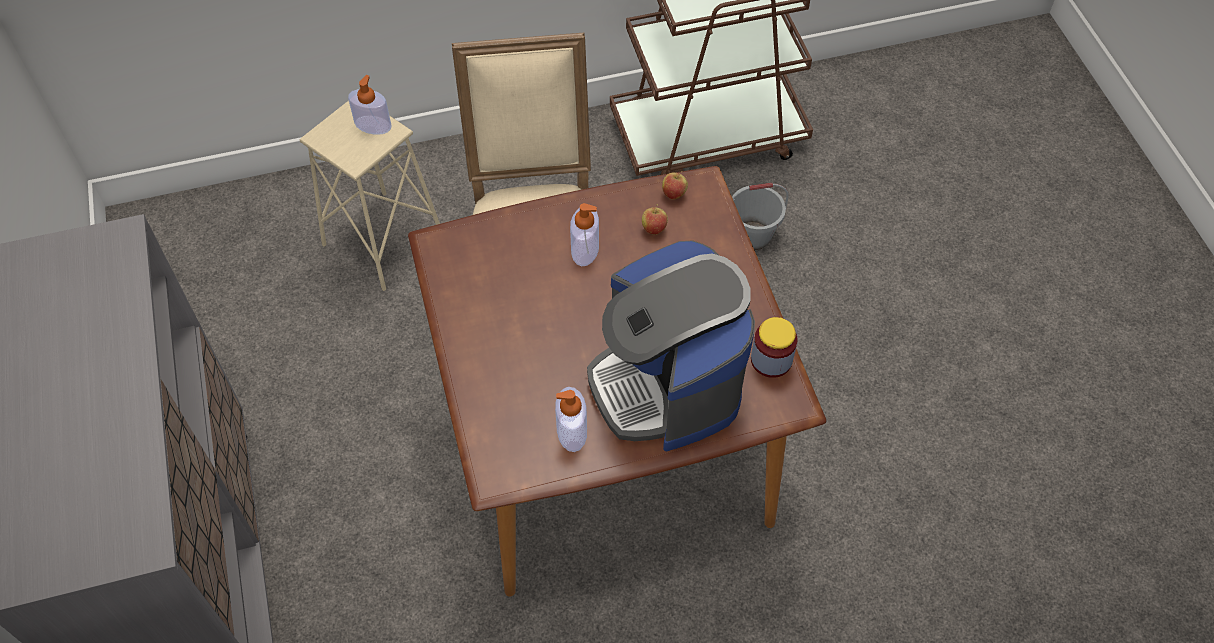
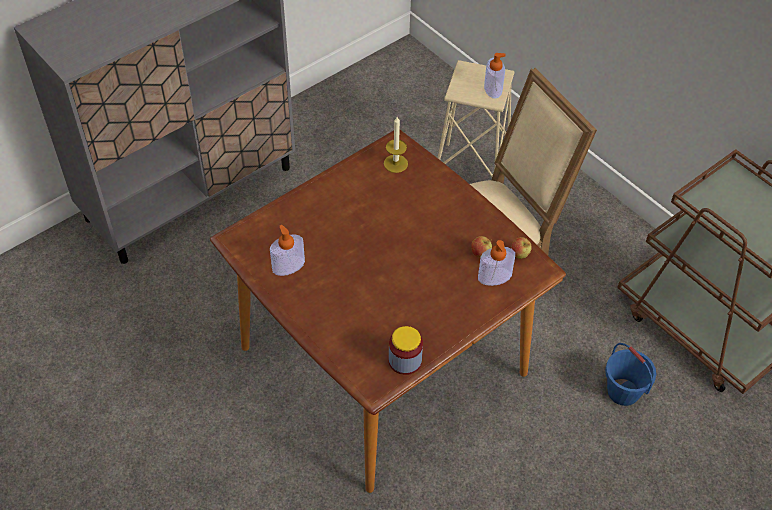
camera: 65 degrees right, 5 degrees down
(468, 256) = (395, 163): none -> candle
(585, 249) = (438, 221): soap dispenser -> soap dispenser (494, 277)
(666, 385) = (351, 305): coffee machine -> none
(753, 235) = (623, 391): grey bucket -> blue bucket

